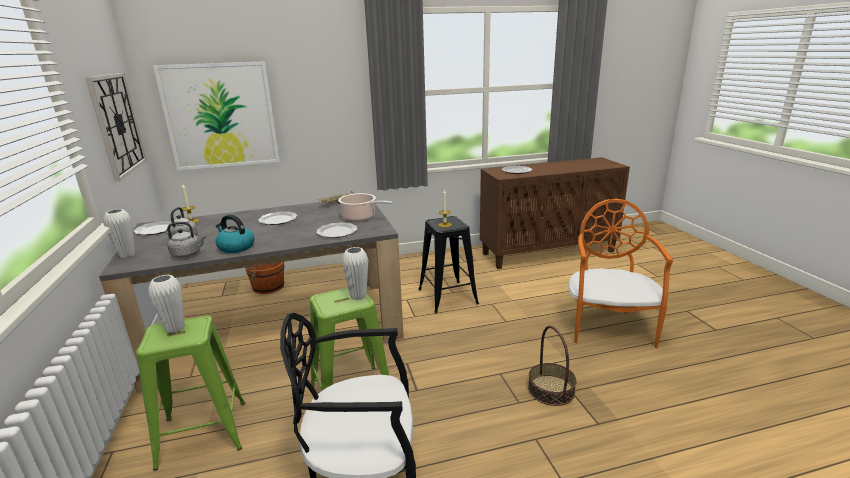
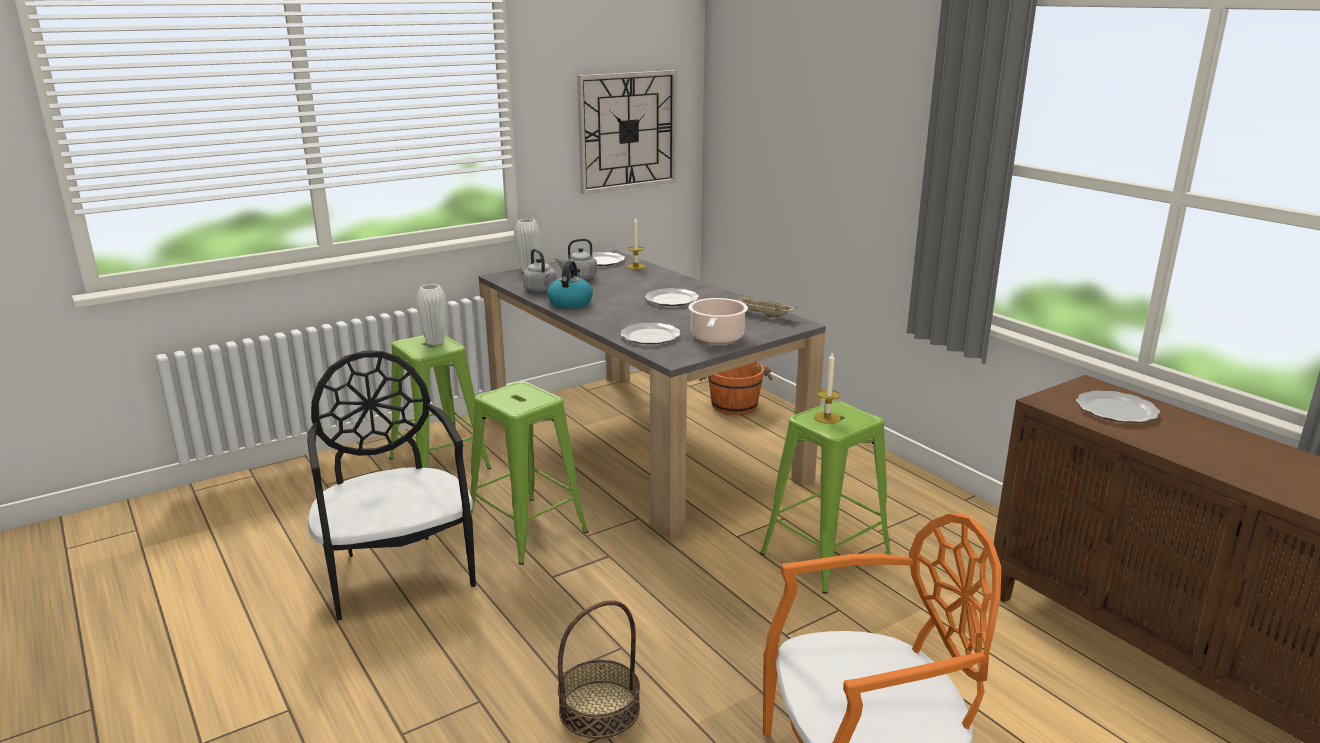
camera: 70 degrees right, 0 degrees up
(221, 116) = (765, 144): picture -> none
(358, 296) = (530, 404): white vase -> none
(447, 296) = (826, 555): black stool -> green stool

